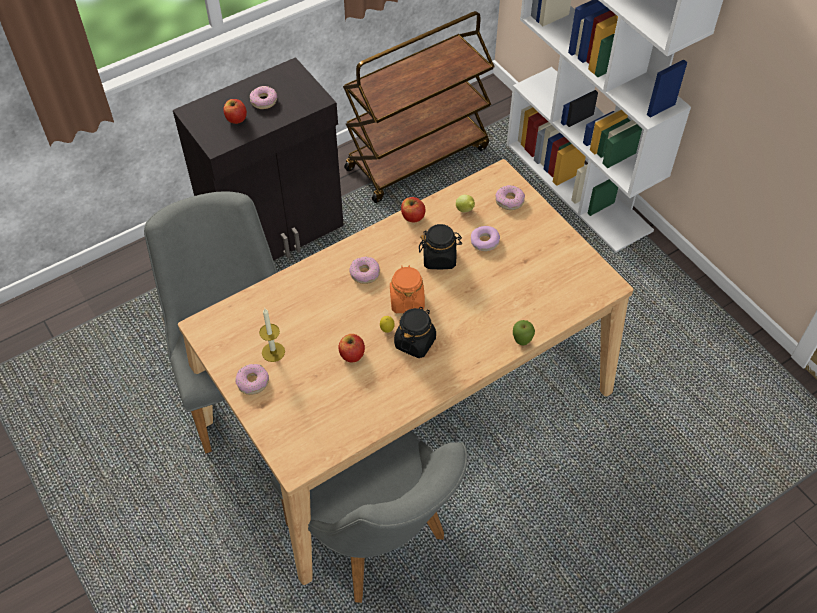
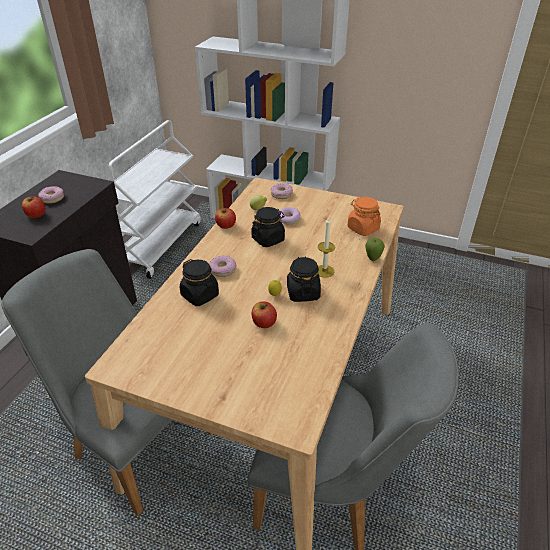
camera: 35 degrees left, 15 degrees down
(253, 382) = (198, 384): donut -> none
(273, 352) = (196, 353): candle -> candle (324, 271)
(321, 292) = (200, 295): none -> black jar
(407, 301) = (270, 272): orange jar -> orange jar (363, 228)
(417, 157) = (159, 244): brown cart -> white cart

